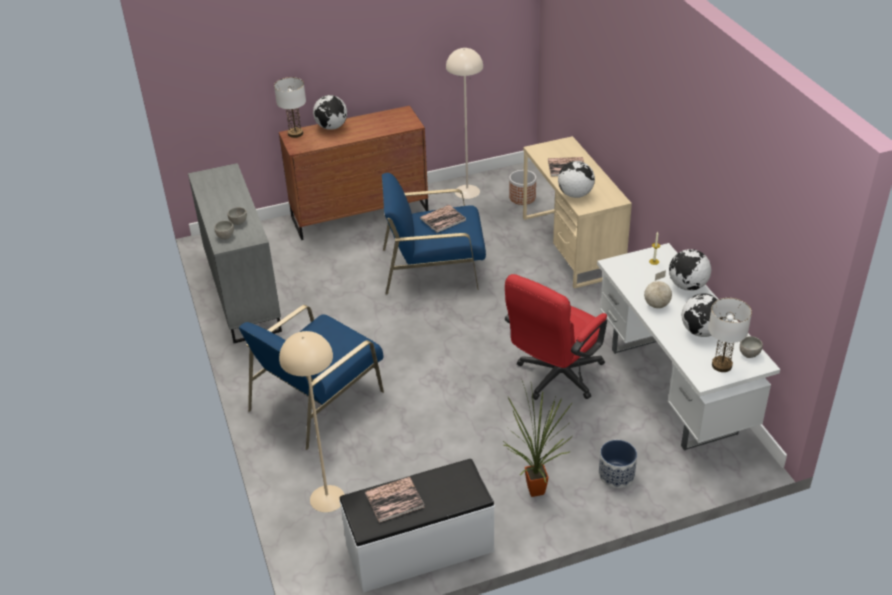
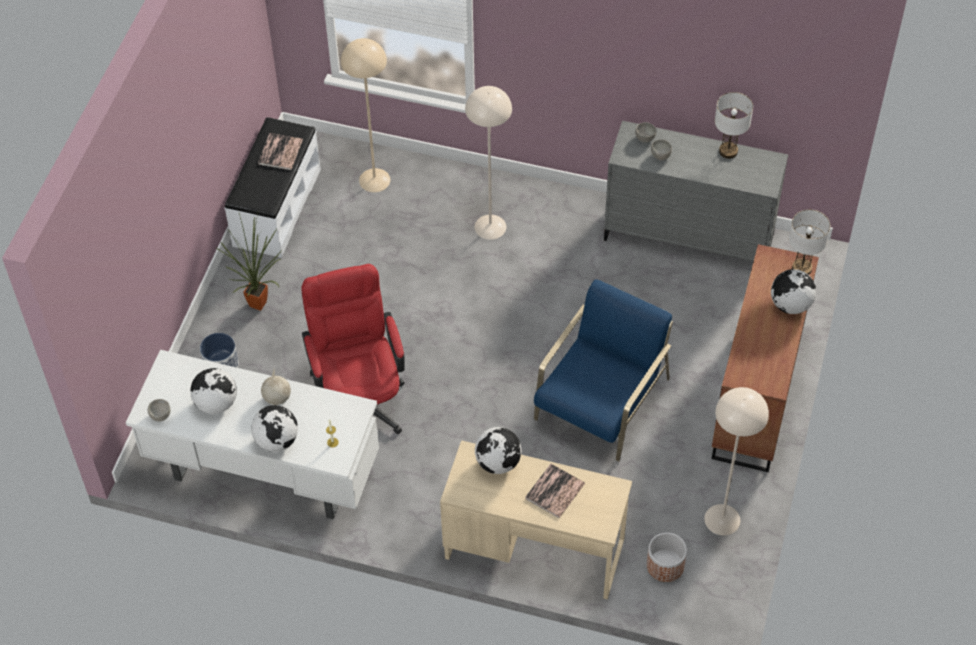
camera: 125 degrees right, 15 degrees up
(320, 397) = (490, 226): blue armchair -> beige floor lamp
(443, 219) = (606, 382): book -> none
(721, 365) = (169, 386): table lamp -> table lamp (728, 151)

